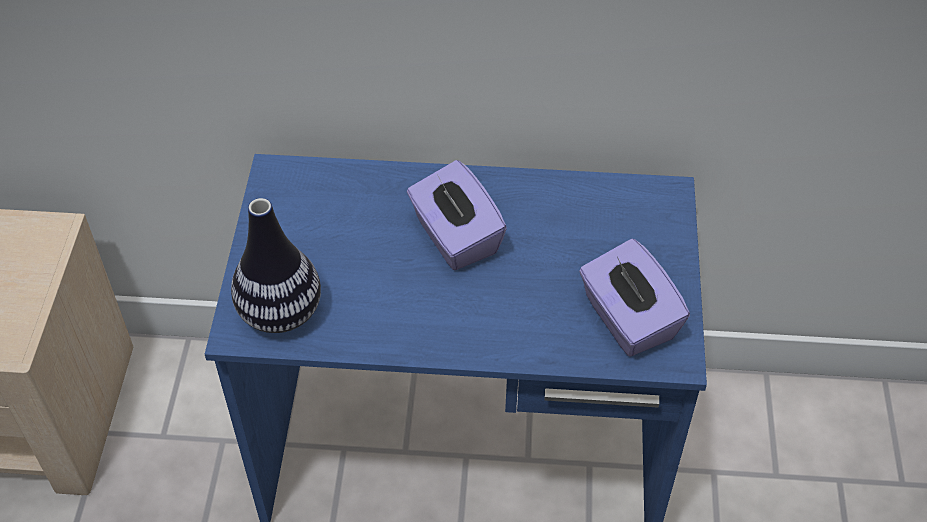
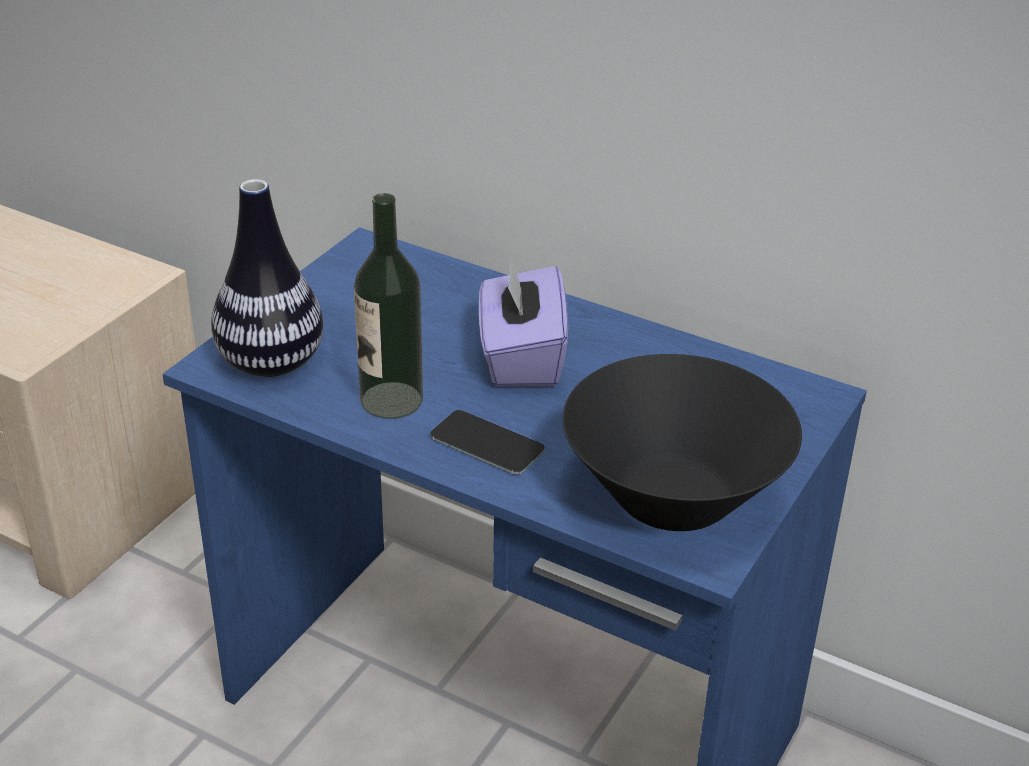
camera: 25 degrees right, 15 degrees down
(390, 311) = (391, 400): none -> bottle
(480, 323) = (487, 443): none -> phone
(627, 319) = (674, 498): purple tissue box -> black bowl

